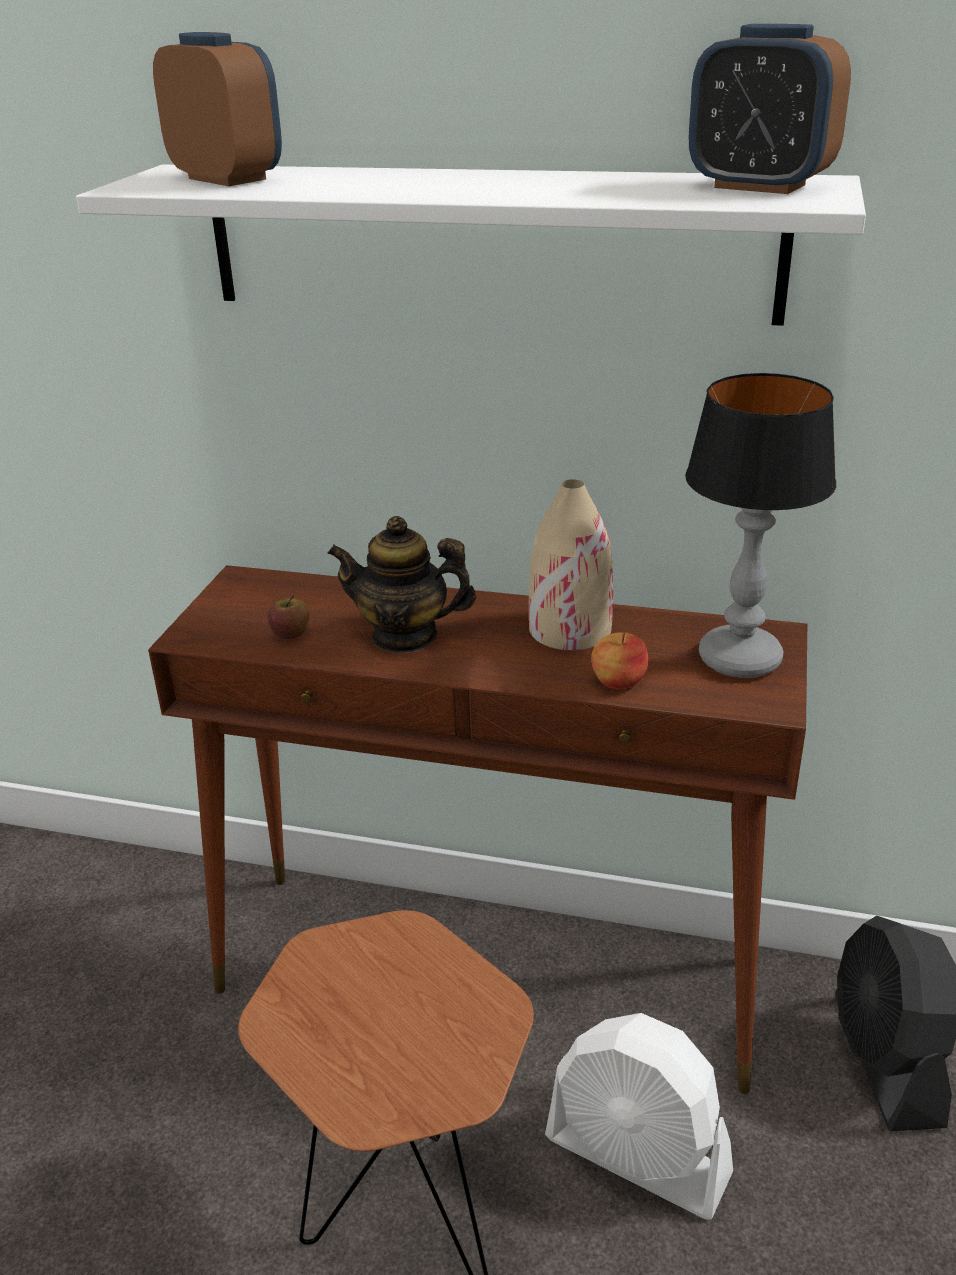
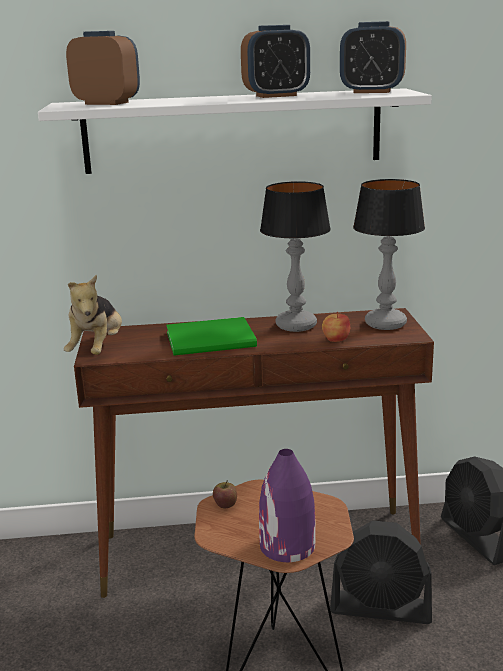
camera: 20 degrees left, 10 degrees down
(209, 620) = (97, 349): none -> plush toy
(291, 633) = (150, 348): apple -> apple (225, 504)
(376, 1085) = (287, 546): none -> purple vase
(405, 636) = (213, 340): teapot -> green book
(552, 183) = (276, 96): none -> alarm clock
(569, 629) = (295, 325): beige vase -> table lamp
(637, 1156) = (381, 608): white fan -> black fan

